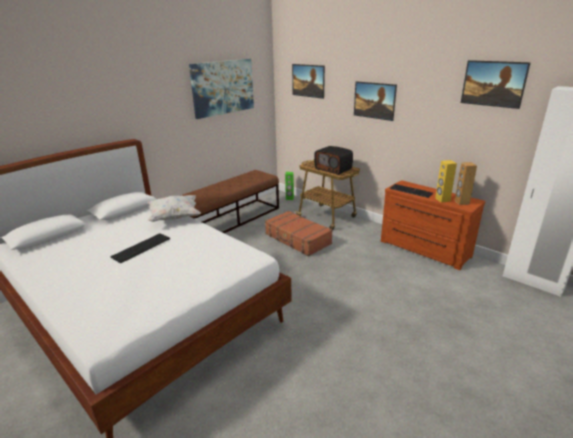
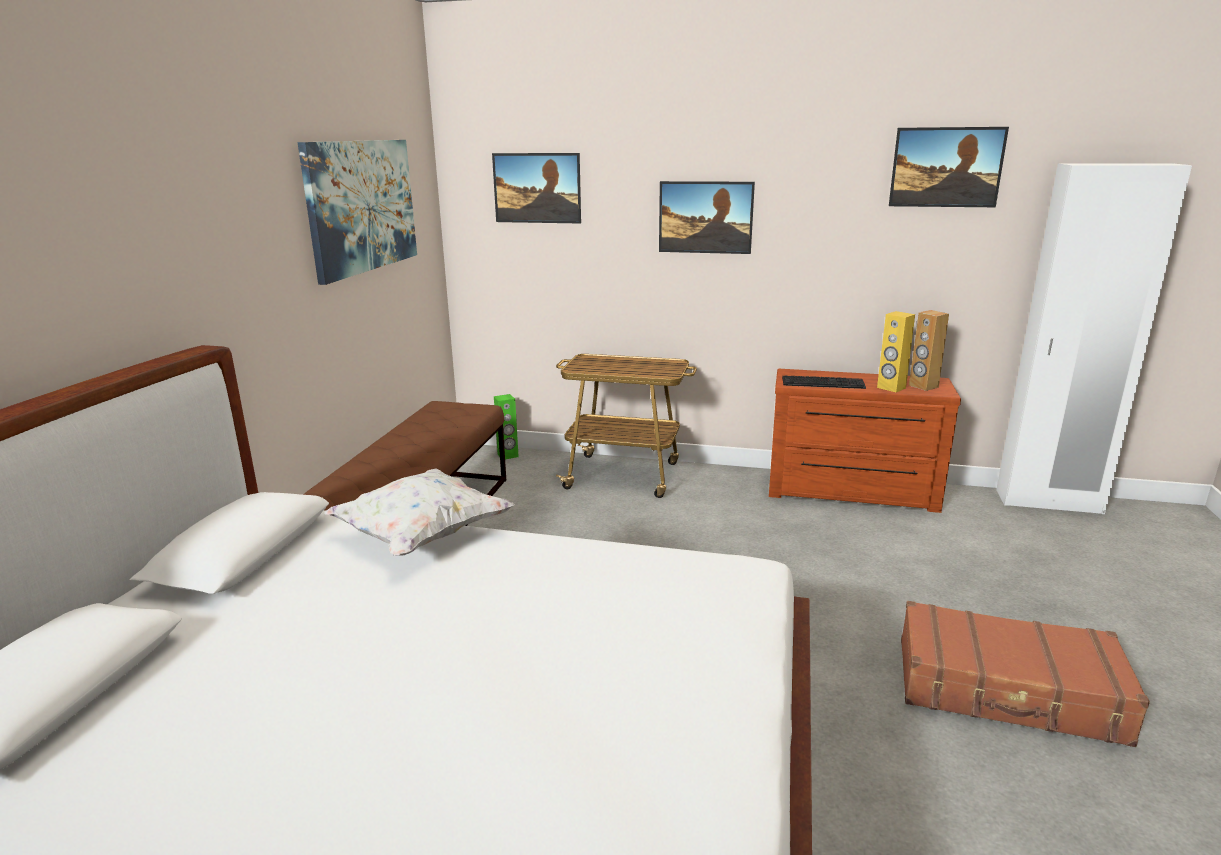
camera: 30 degrees left, 5 degrees down
(141, 247) = (440, 631): keyboard -> none
(297, 239) = (615, 533): brown suitcase -> brown suitcase (1008, 691)
(333, 169) = (639, 367): radio -> none

